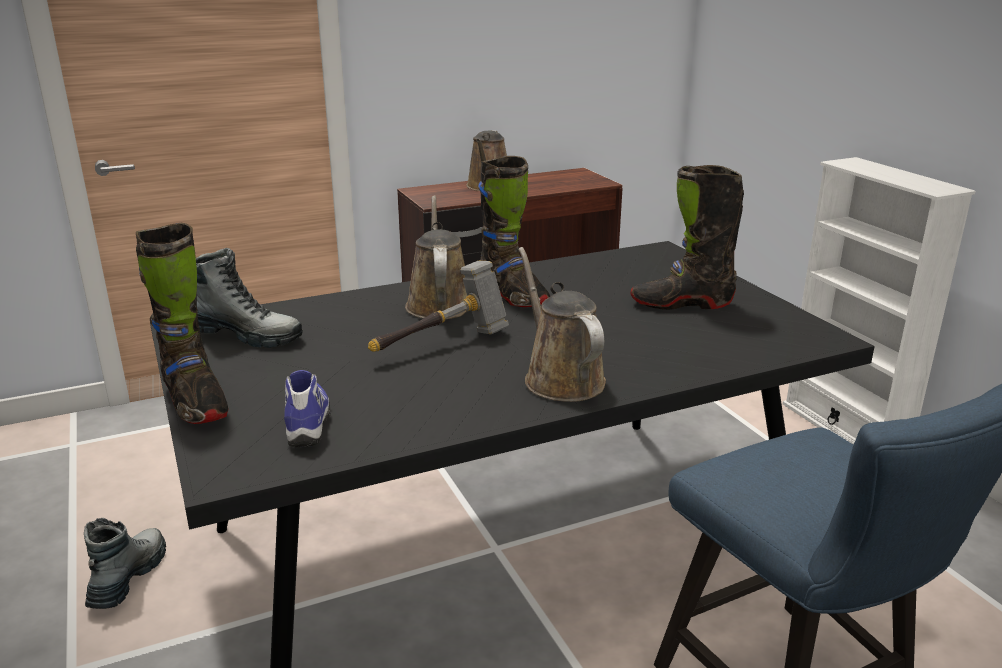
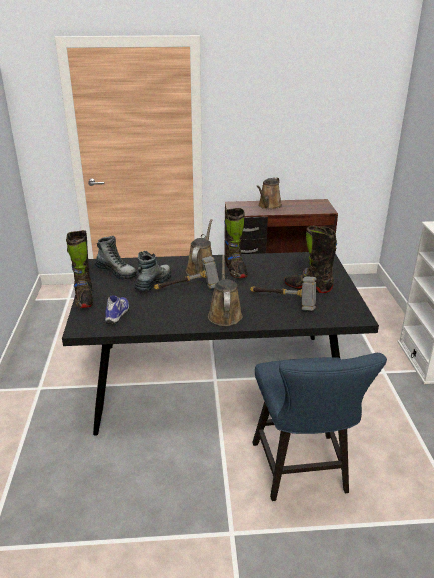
camera: 20 degrees right, 5 degrees up
(128, 577) = (69, 358): boot -> boot (153, 283)
(664, 338) = (284, 303): none -> hammer

